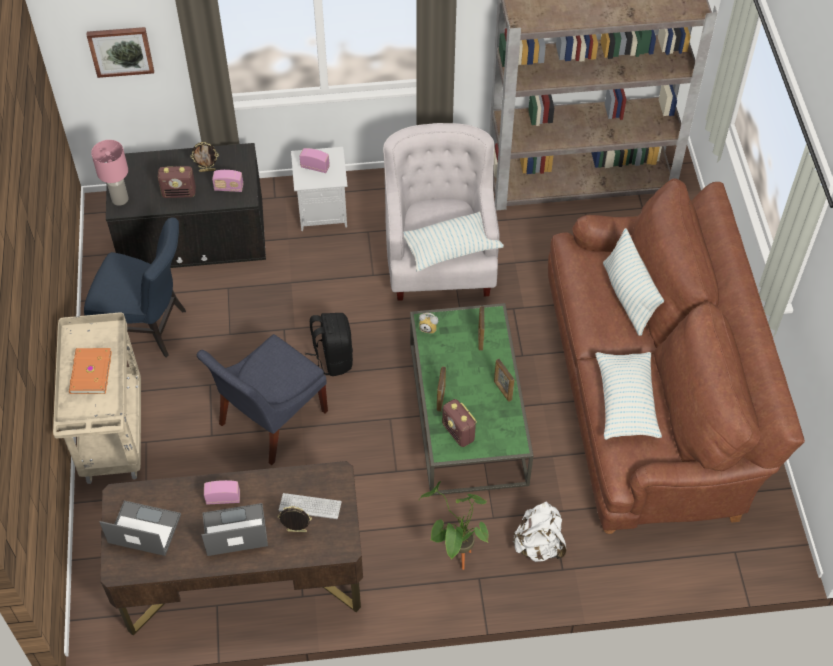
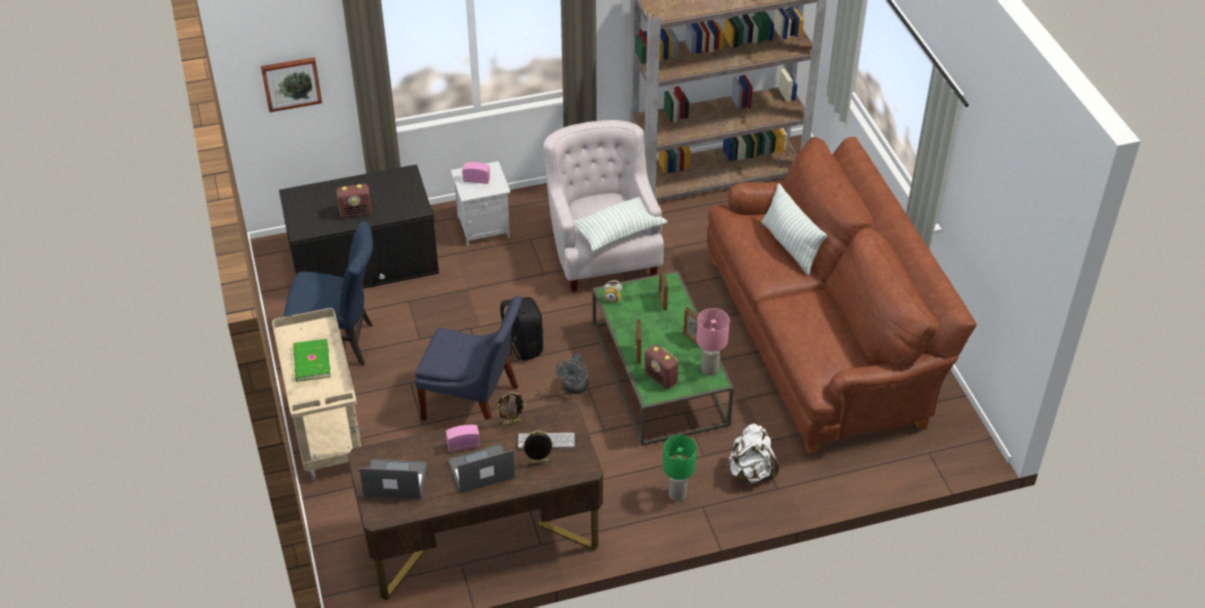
camera: 10 degrees left, 10 degrees down
(89, 373) = (311, 362): orange book -> green book
(119, 199) = (300, 224): pink table lamp -> pink table lamp (709, 370)
(207, 170) = (378, 191): picture frame -> picture frame (511, 423)
(229, 188) = (402, 203): radio -> none
(269, 420) = (474, 405): blue chair -> blue chair turned 105 degrees counterclockwise
(376, 416) = (574, 388): none -> grey fan
(455, 560) = (677, 495): potted plant -> green table lamp
(626, 402) = (809, 328): pillow -> none

